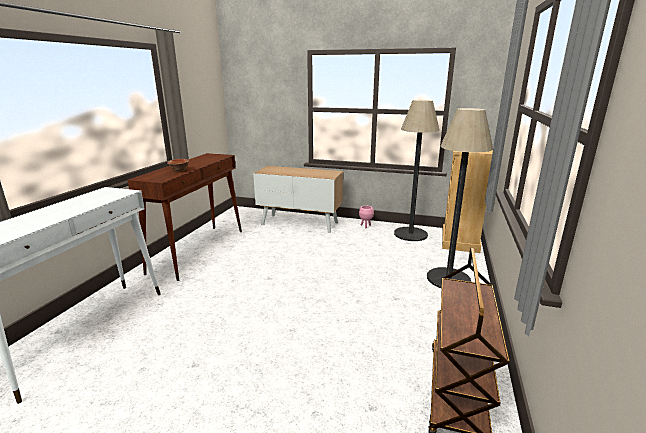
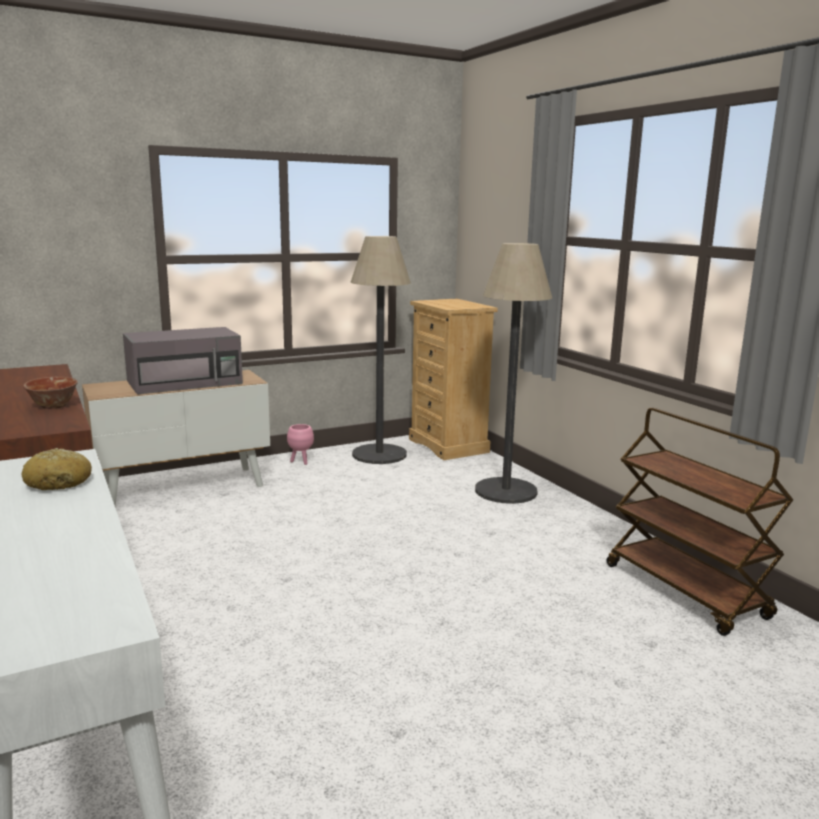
camera: 45 degrees left, 5 degrees down
(98, 199) = (59, 482): none -> bread
(303, 172) = (186, 382): none -> grey microwave

